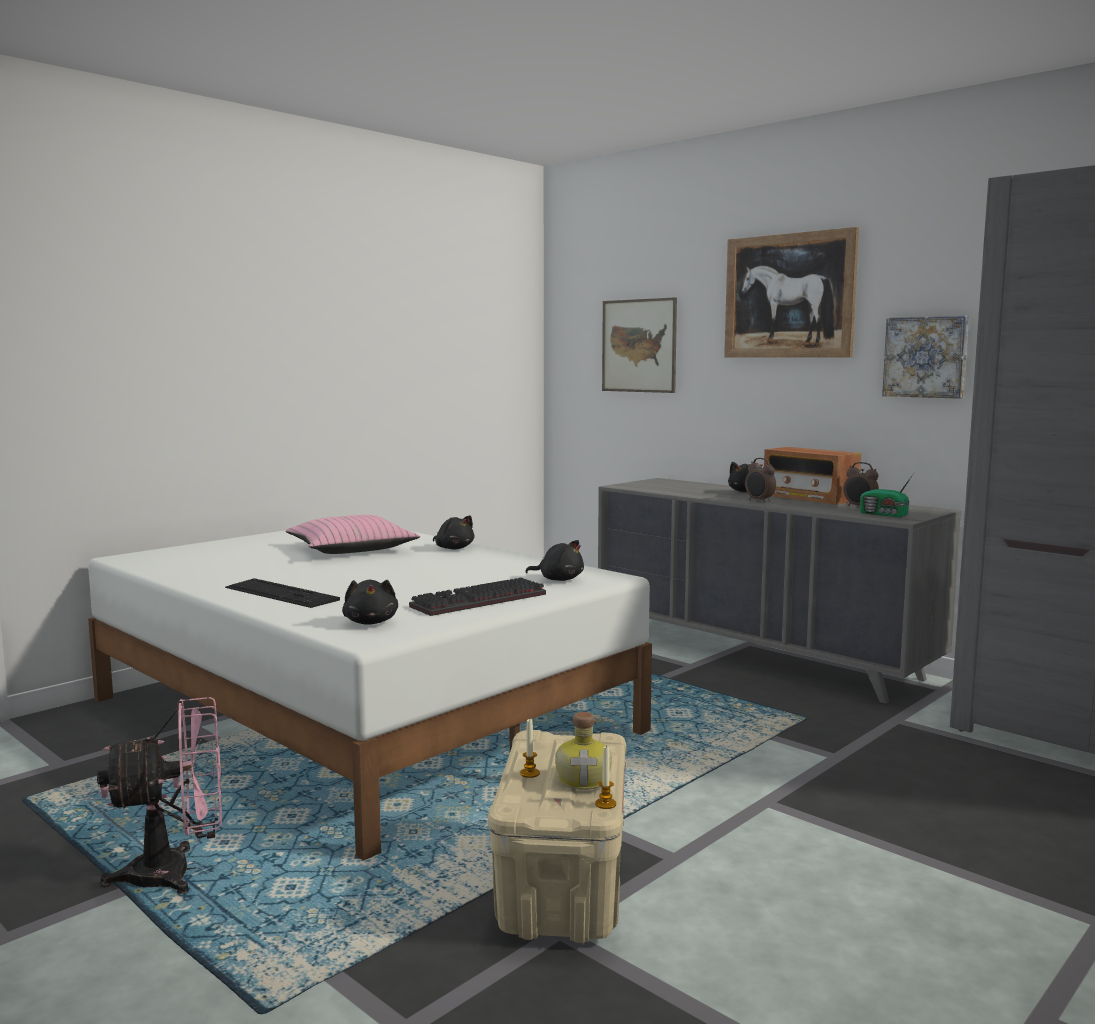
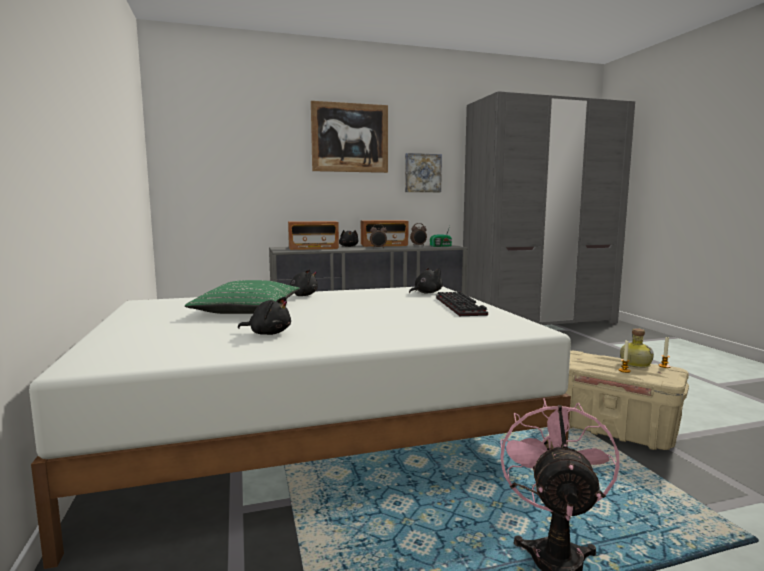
camera: 60 degrees left, 0 degrees up
(281, 593) = (373, 334): keyboard -> none
(351, 549) = (247, 310): pink pillow -> green pillow
(371, 622) = (491, 325): black plush toy -> black plush toy (268, 333)
(639, 345) = (243, 162): picture -> none
(678, 488) = (313, 248): none -> radio

